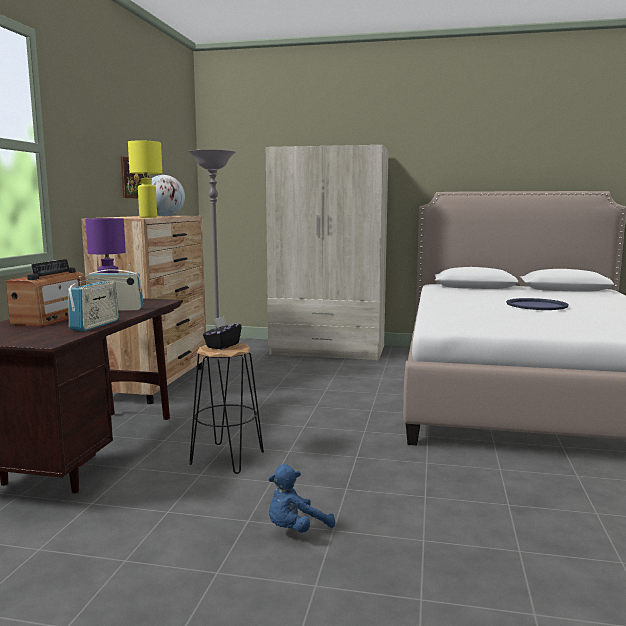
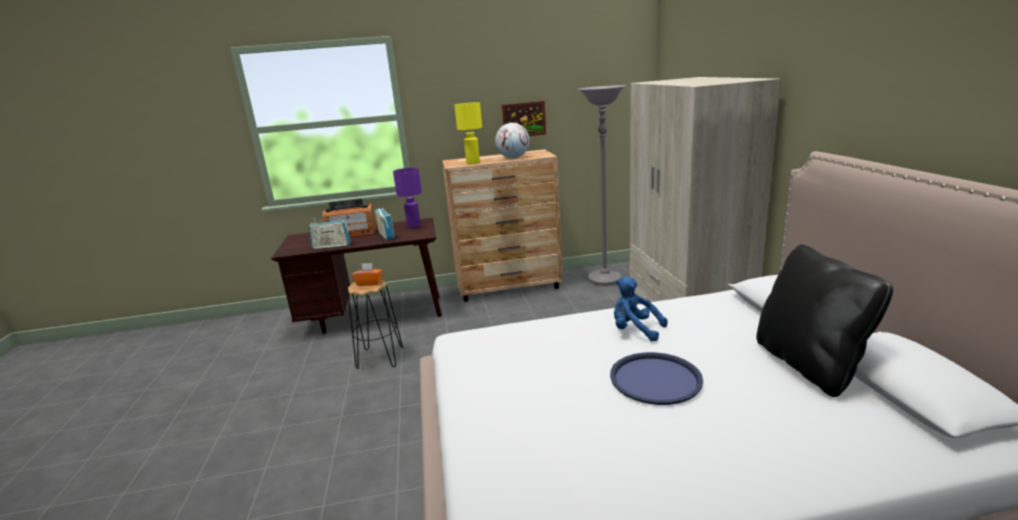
camera: 70 degrees right, 10 degrees up
(222, 345) = (369, 283): black tissue box -> orange tissue box
(296, 529) = (281, 412): blue plush toy -> blue plush toy (635, 330)
(533, 292) = (808, 365): none -> black pillow

